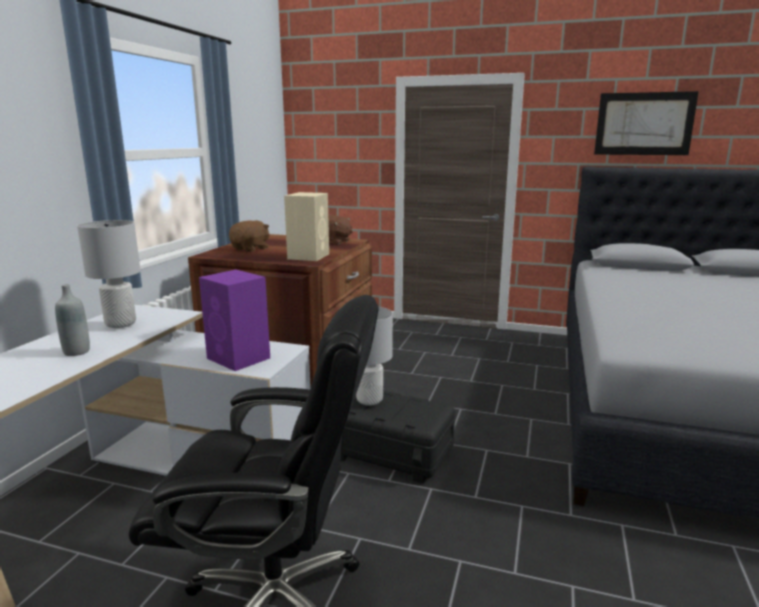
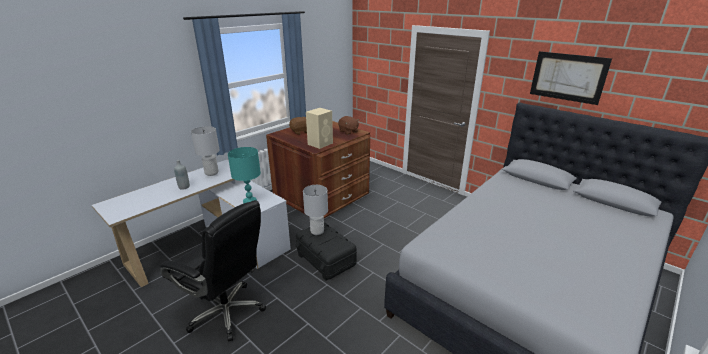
camera: 25 degrees right, 10 degrees up
(239, 358) = (250, 201): purple speaker -> turquoise table lamp

